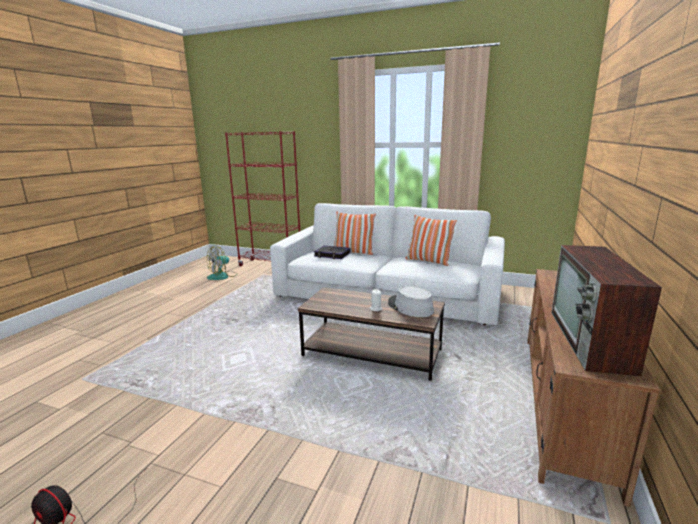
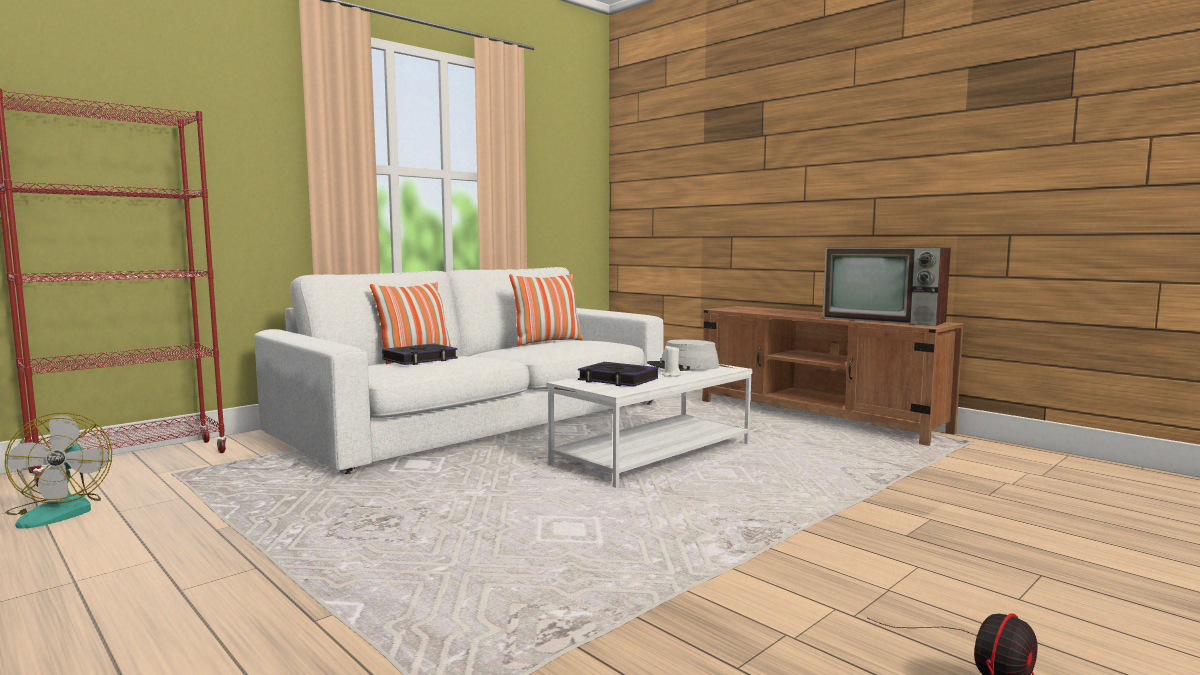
camera: 65 degrees left, 10 degrees down
(345, 299) = (617, 380): none -> book
(372, 352) = (654, 454): brown coffee table -> white coffee table

